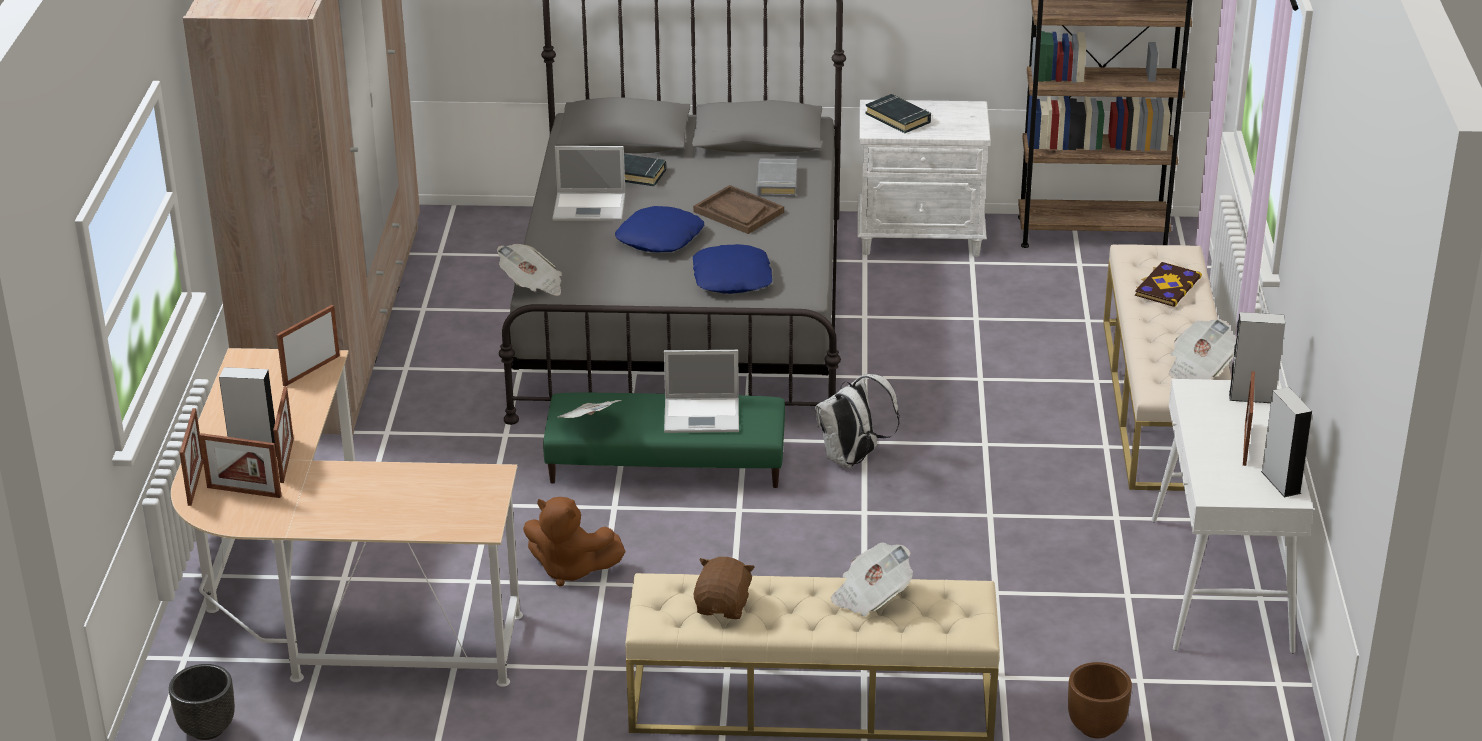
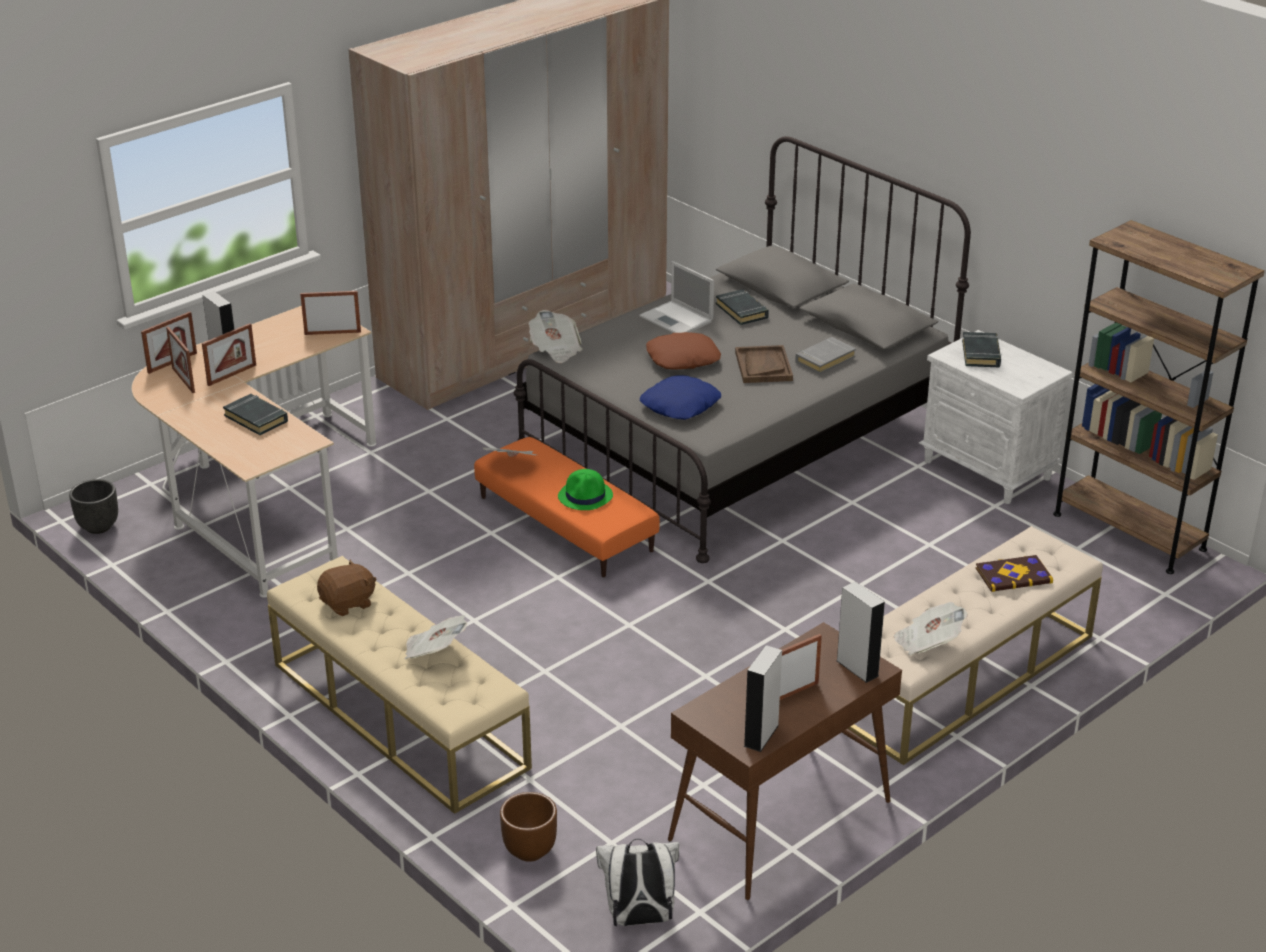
camera: 45 degrees right, 0 degrees up
(397, 484) = (256, 418): none -> black book
(570, 569) = (405, 553): brown plush toy -> none
(659, 238) = (682, 358): blue pillow -> brown pillow
(666, 462) = (566, 523): green ottoman -> orange ottoman
(703, 415) = (586, 496): laptop -> green hat
(852, 459) = (680, 587): white backpack -> white backpack (639, 919)
(1221, 585) = (780, 822): white console table -> brown console table

